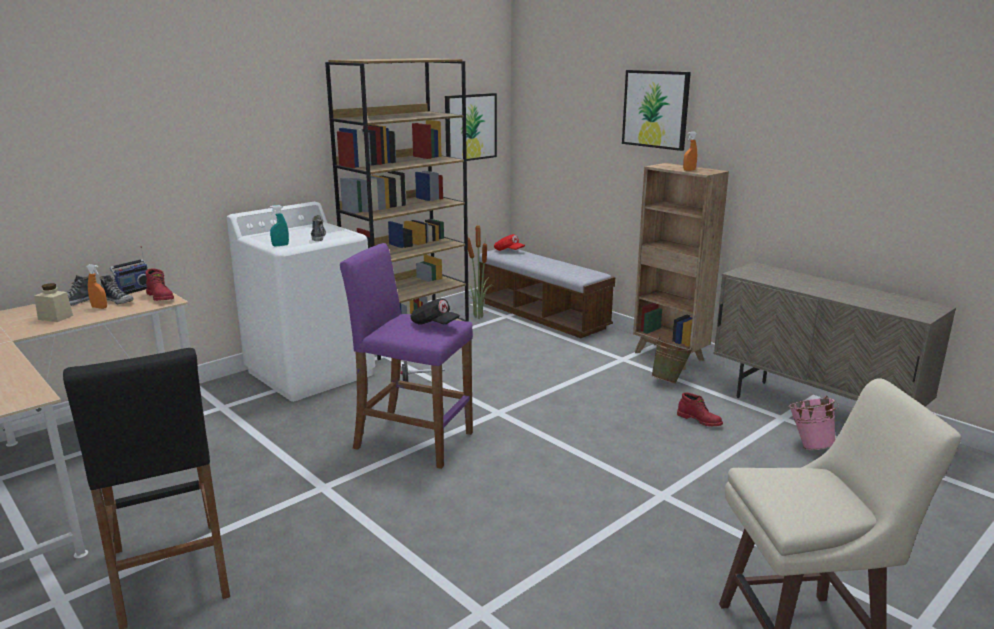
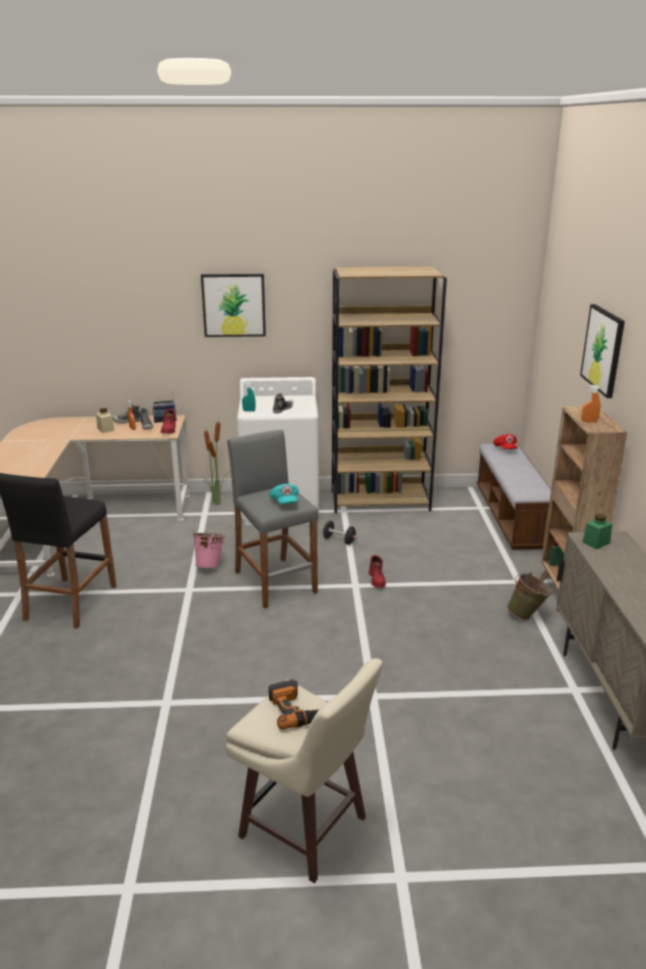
camera: 40 degrees right, 5 degrees up
(413, 440) = (275, 582): purple stool -> grey stool
(434, 324) = (284, 502): black cap -> turquoise cap
(470, 127) = (484, 328): picture -> picture (234, 305)
(479, 316) = (458, 500): potted plant -> potted plant (217, 503)
(699, 420) = (495, 658): red boot -> red boot (377, 580)
(753, 274) = (596, 542): none -> green jar
(799, 486) = (294, 710): none -> power drill
(809, 445) = (555, 721): pink bucket -> pink bucket (210, 565)

